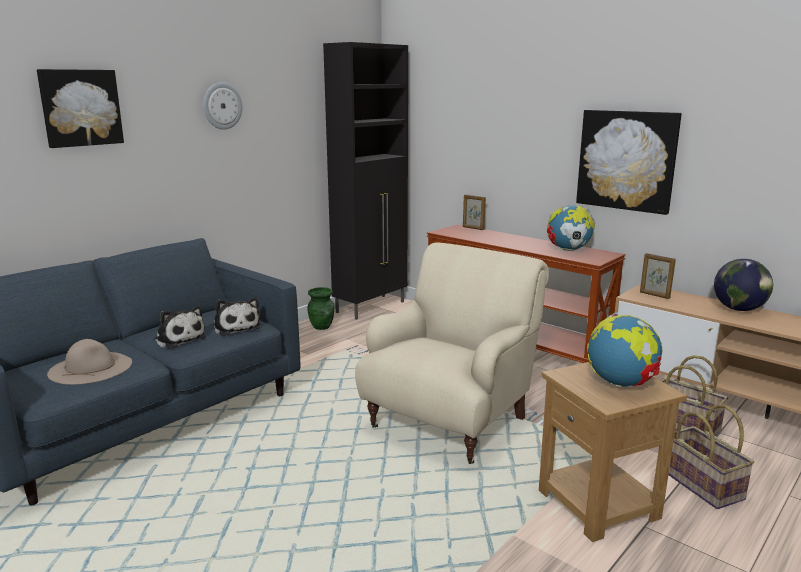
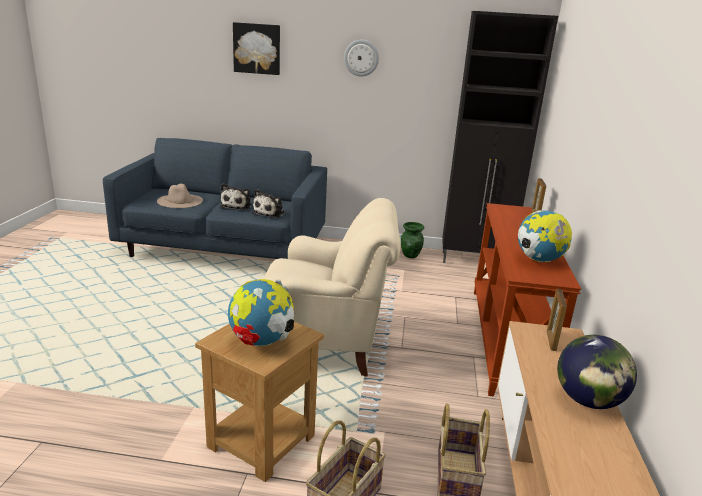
camera: 55 degrees right, 5 degrees up
(626, 160) = (612, 176): picture -> none

